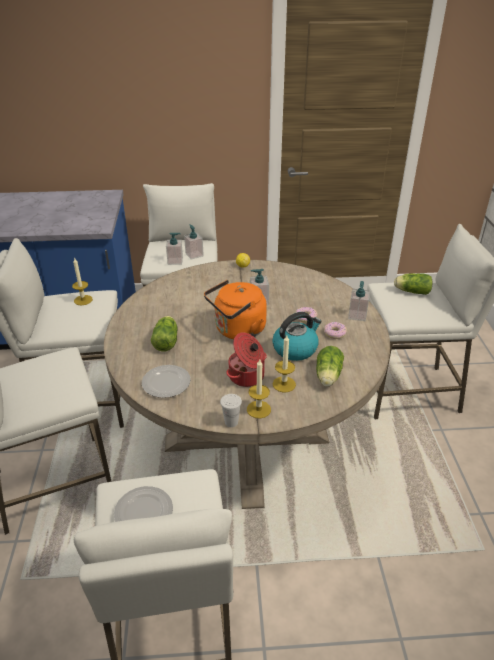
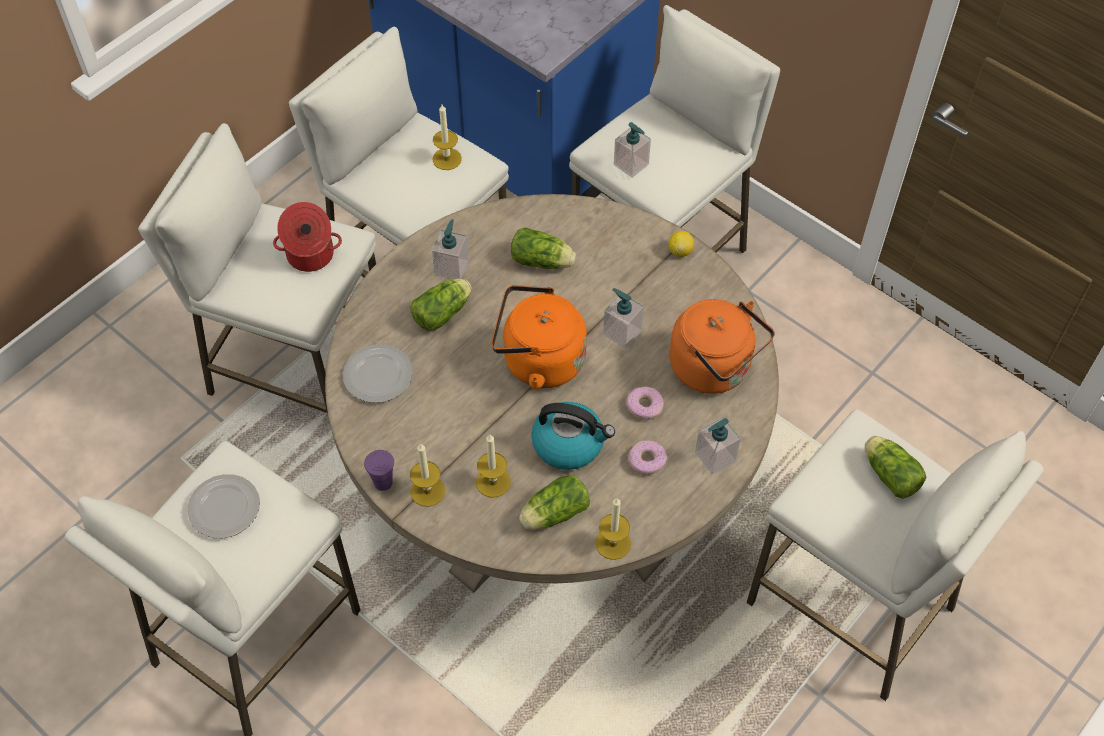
camera: 45 degrees right, 20 degrees up
(189, 299) = (543, 261): none -> lettuce
(194, 255) = (670, 169): soap dispenser -> soap dispenser (451, 267)
(231, 422) = (383, 482): white cup -> purple cup
(247, 377) = (468, 438): cooking pot -> cooking pot (310, 256)
(312, 291) = (714, 369): none -> orange kettle
(367, 368) = (613, 543): none -> candle

